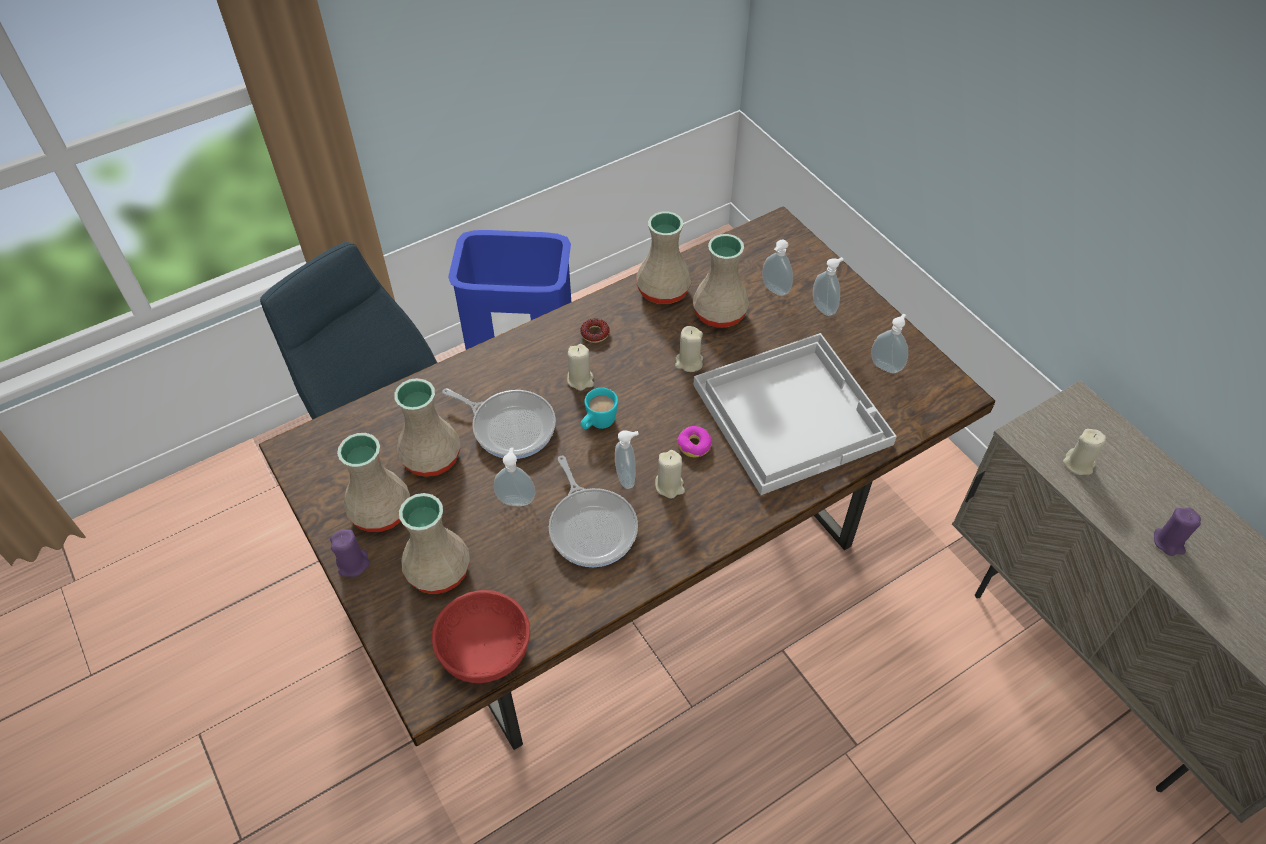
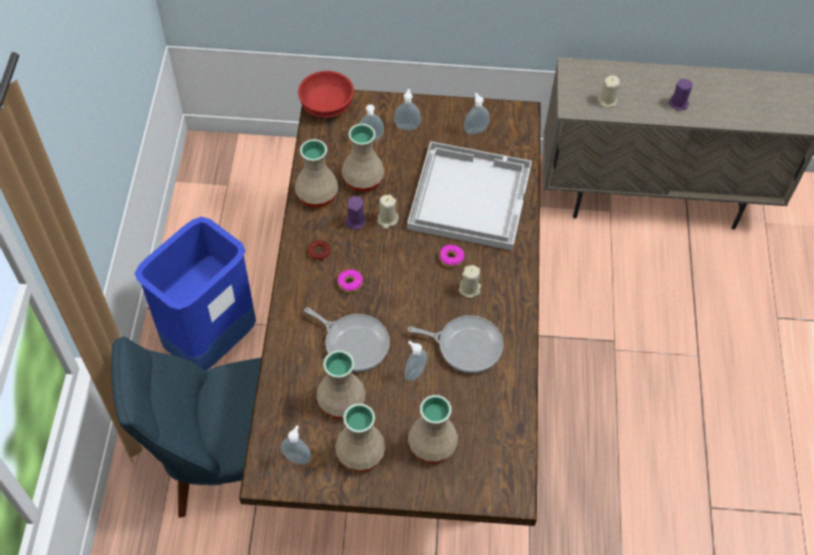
camera: 55 degrees left, 5 degrees up
(353, 563) = (389, 489): purple candle -> purple candle (355, 221)
(485, 650) = (507, 450): red bowl -> red bowl (327, 105)
(510, 426) = (354, 343): frying pan -> frying pan turned 60 degrees clockwise
(580, 379) = (350, 283): beige candle -> donut
(597, 424) = (393, 296): turquoise mug -> none
(627, 477) = (446, 306): soap dispenser -> soap dispenser (297, 457)

